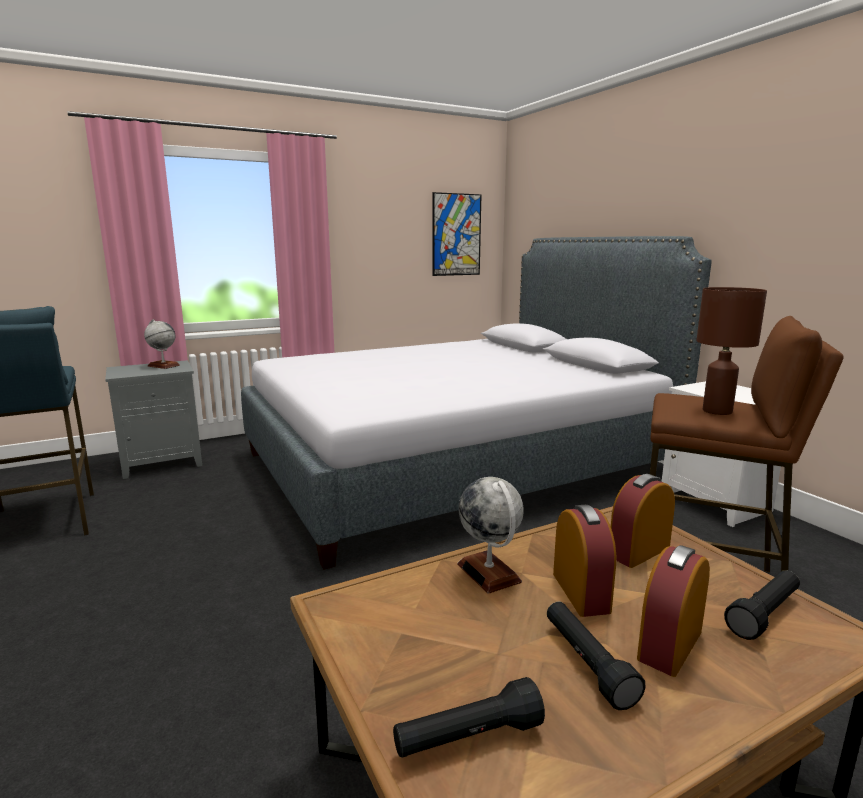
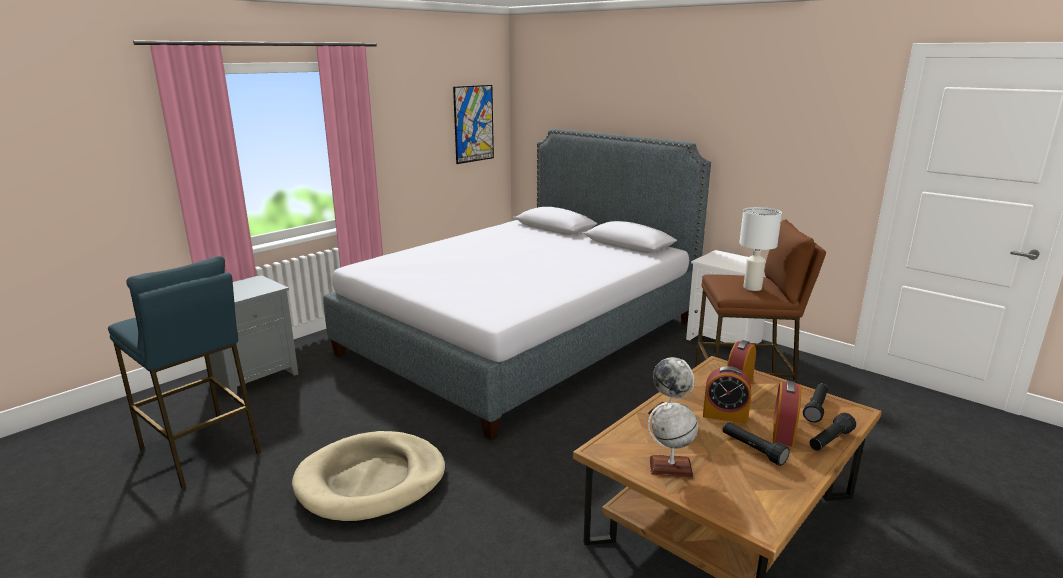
camera: 20 degrees left, 5 degrees up
(153, 589) = (371, 481): none -> beige dog bed
(163, 366) = (248, 284): globe -> globe (670, 467)
(468, 738) = (726, 492): black flashlight -> black flashlight (829, 441)
(580, 592) = (725, 415): alarm clock -> alarm clock turned 135 degrees clockwise
(716, 411) = (752, 288): brown table lamp -> white table lamp

